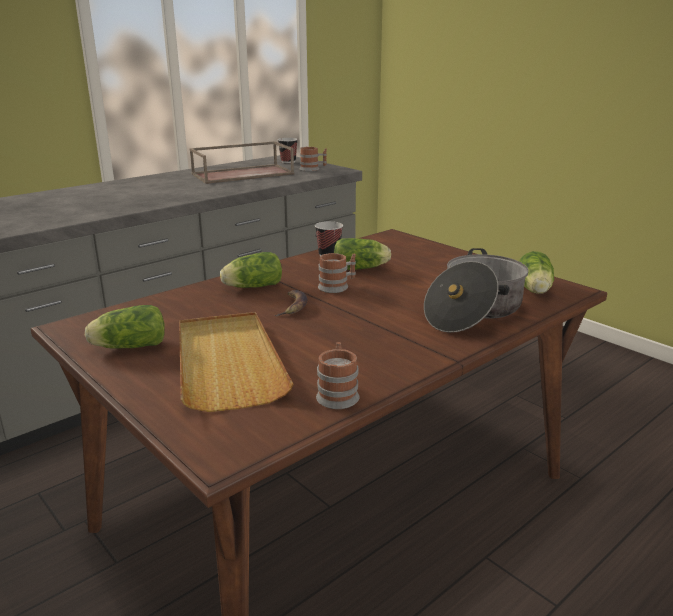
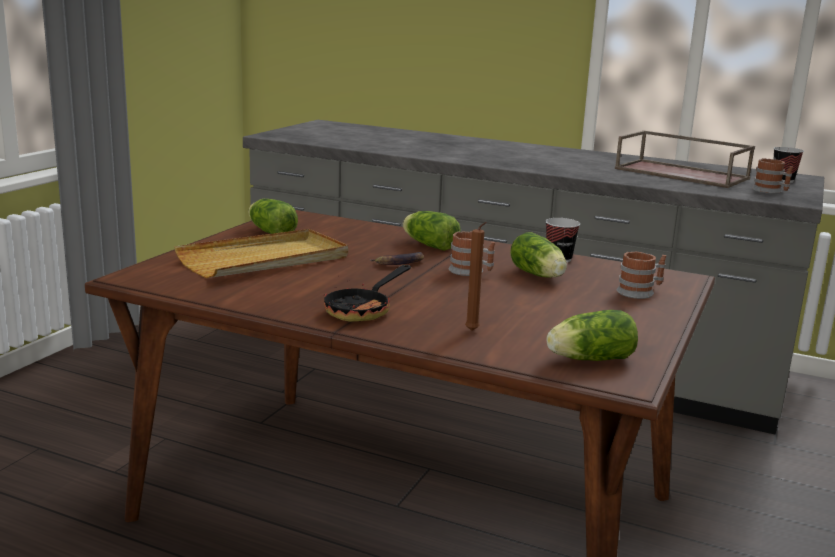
camera: 65 degrees right, 5 degrees down
(338, 394) = (236, 296): mug -> mug (640, 292)
(409, 341) = (363, 310): none -> frying pan
(474, 311) = (473, 331): cooking pot -> brown candle

